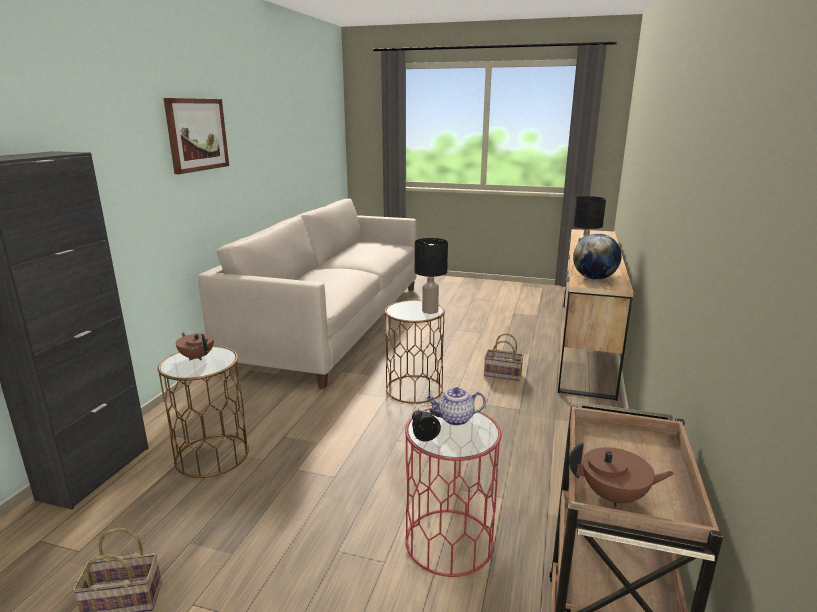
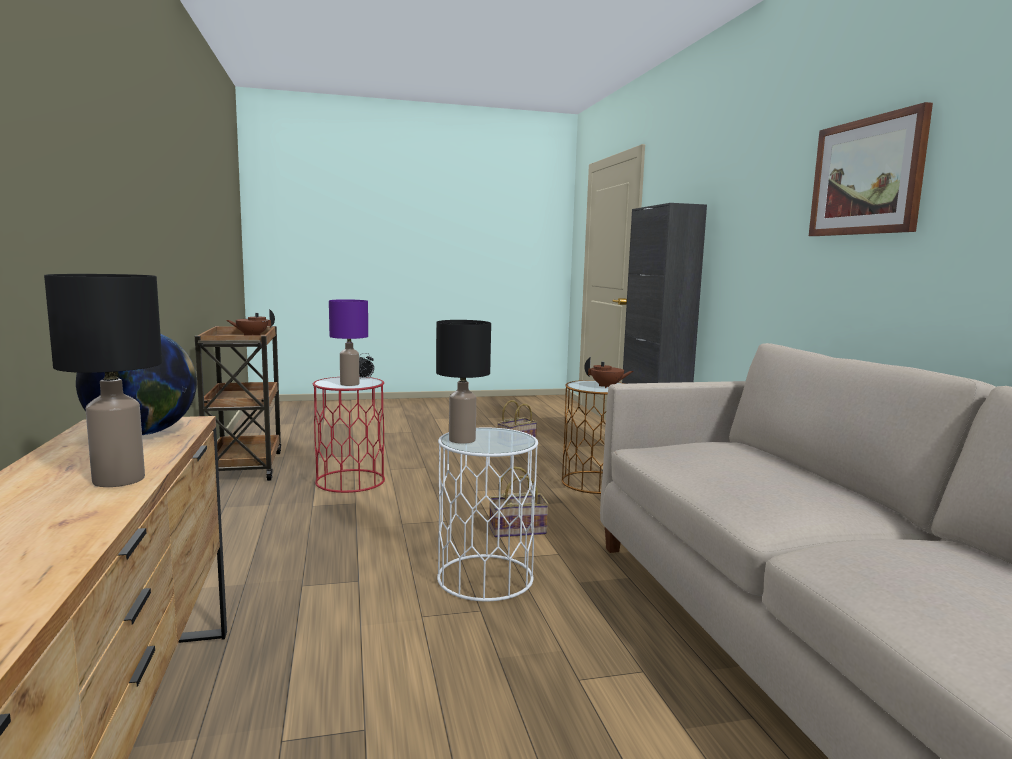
camera: 150 degrees right, 10 degrees down
(414, 389) = (485, 577): brown side table -> white side table
(455, 419) = (350, 384): teapot -> purple table lamp
(501, 374) = (346, 645): basket -> basket (518, 529)

